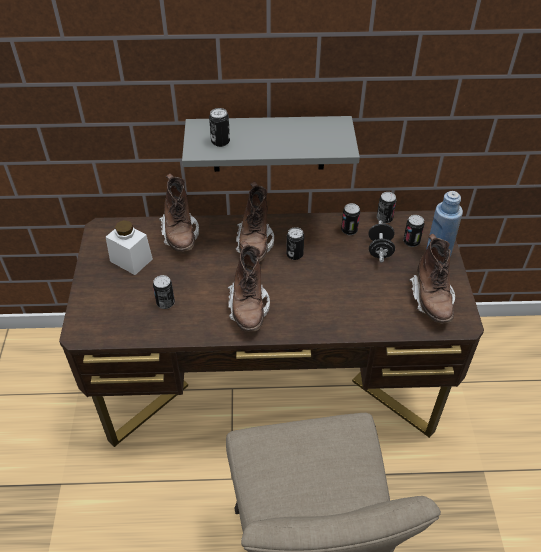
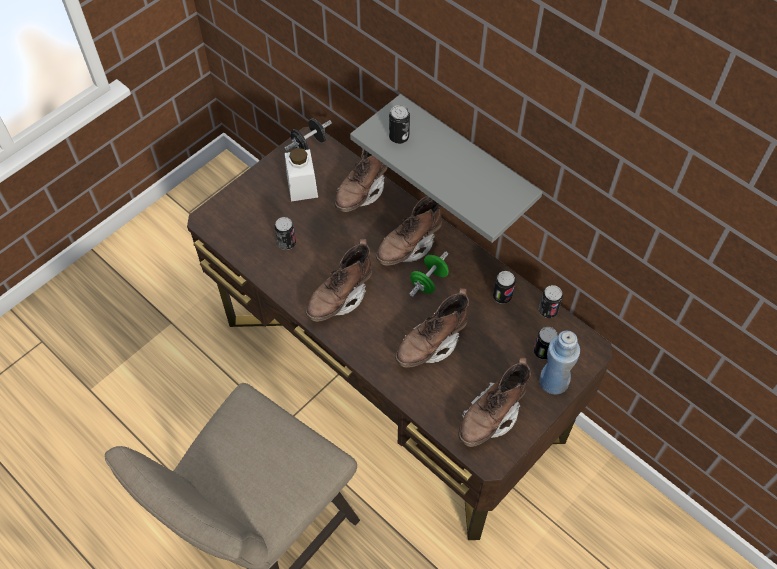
camera: 45 degrees right, 10 degrees up
(294, 254) = (428, 281): can -> green dumbbell
(343, 288) = (431, 344): none -> brown boot
(380, 250) = (505, 336): black dumbbell -> black dumbbell (309, 144)

